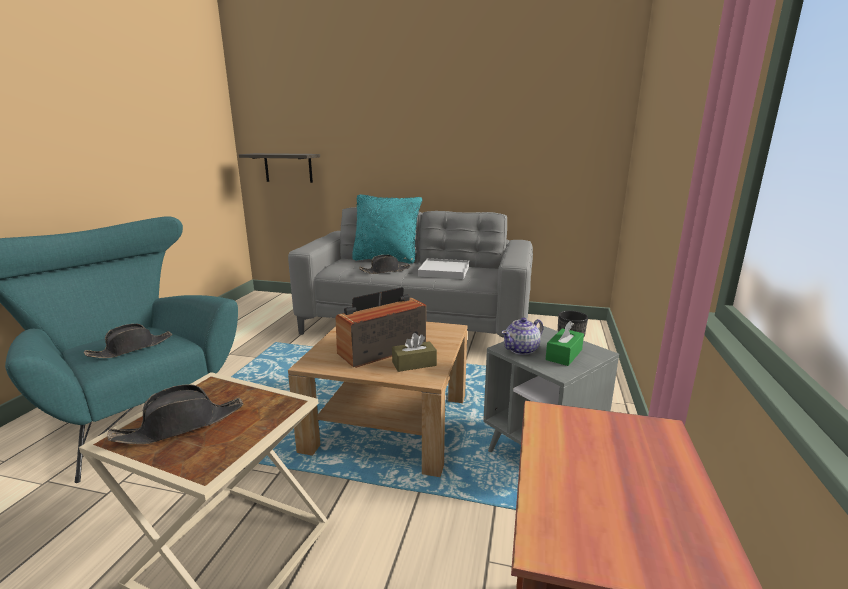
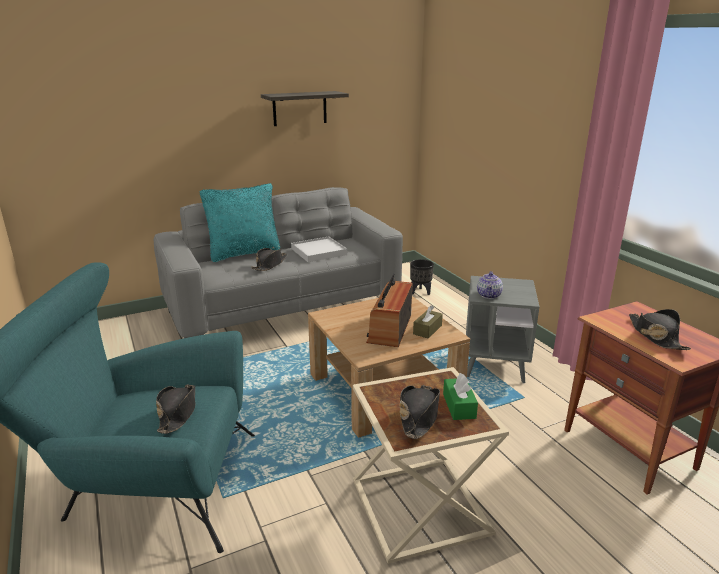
camera: 40 degrees left, 5 degrees up
(288, 168) = (76, 168): shelf -> shelf (299, 108)
(564, 355) = (512, 290): green tissue box -> green tissue box (459, 406)
(597, 483) = (655, 336): none -> black hat

